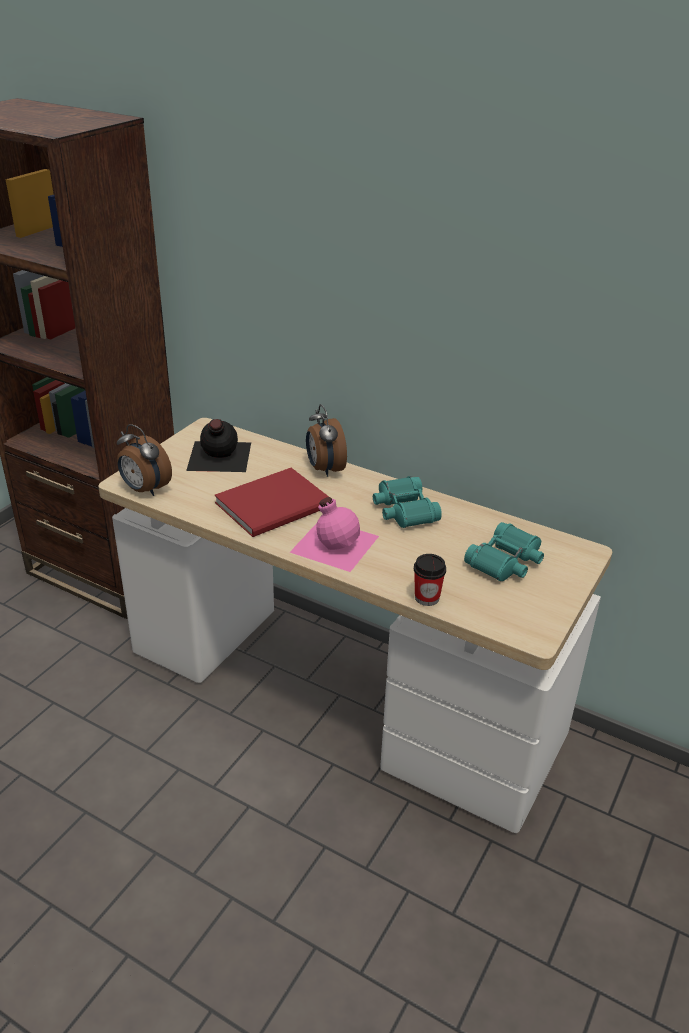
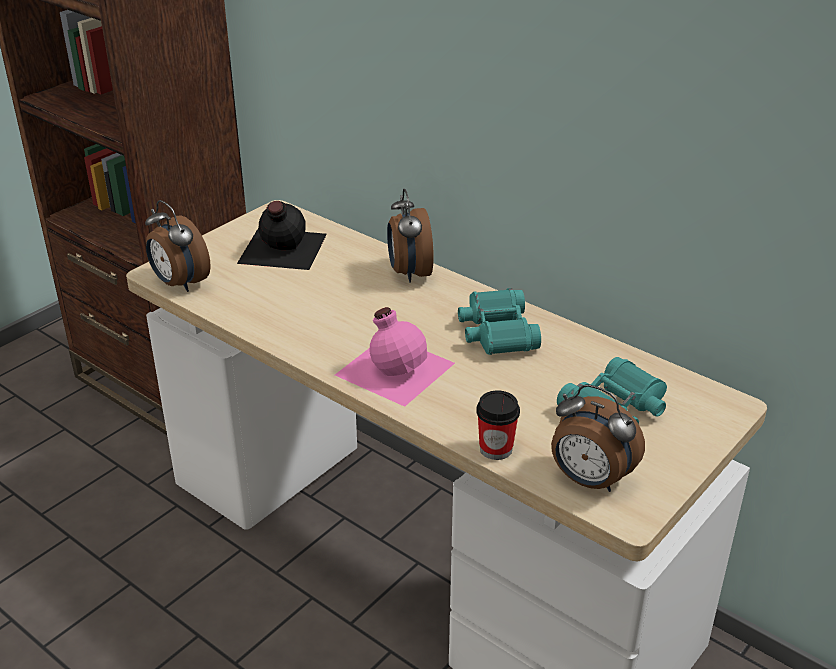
camera: 10 degrees right, 0 degrees up
(277, 505) = (336, 314): red book -> none
(500, 615) = (589, 480): none -> alarm clock

